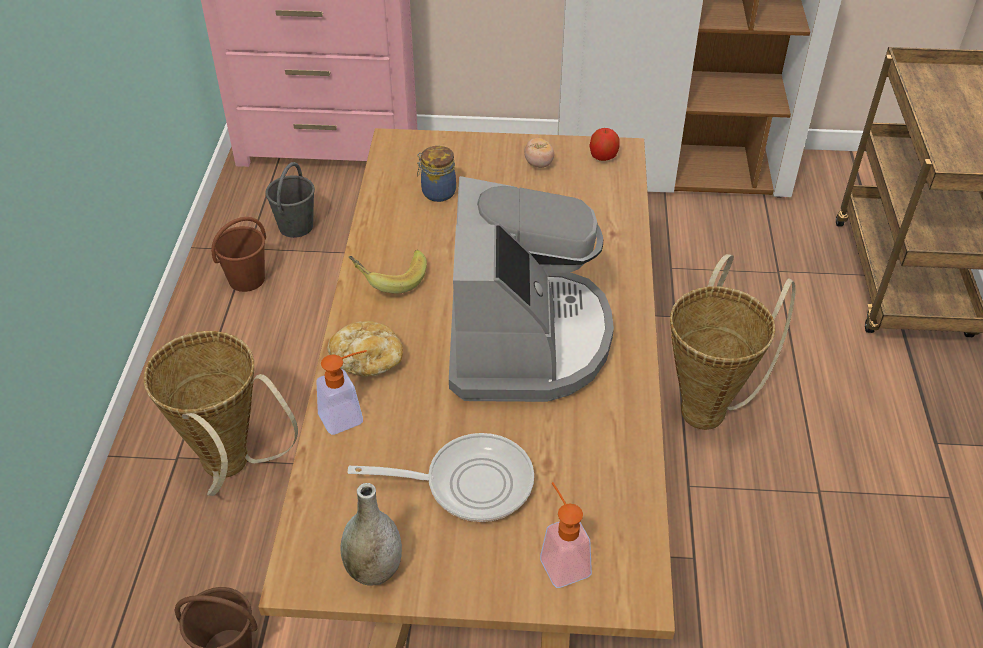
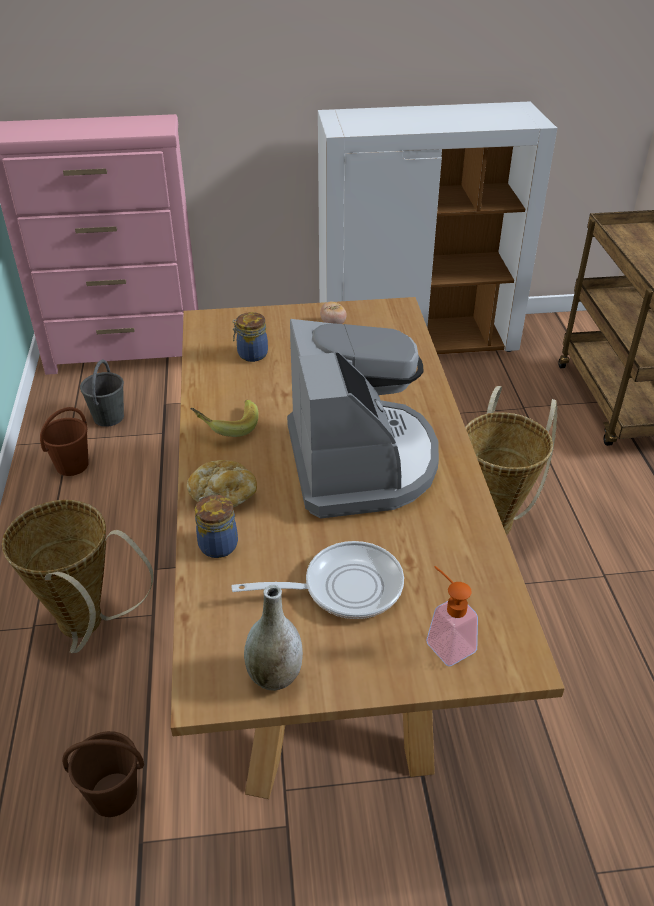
camera: 10 degrees left, 5 degrees down
(348, 415) = (217, 544): soap dispenser -> jar
(603, 157) = (386, 314): apple -> none

